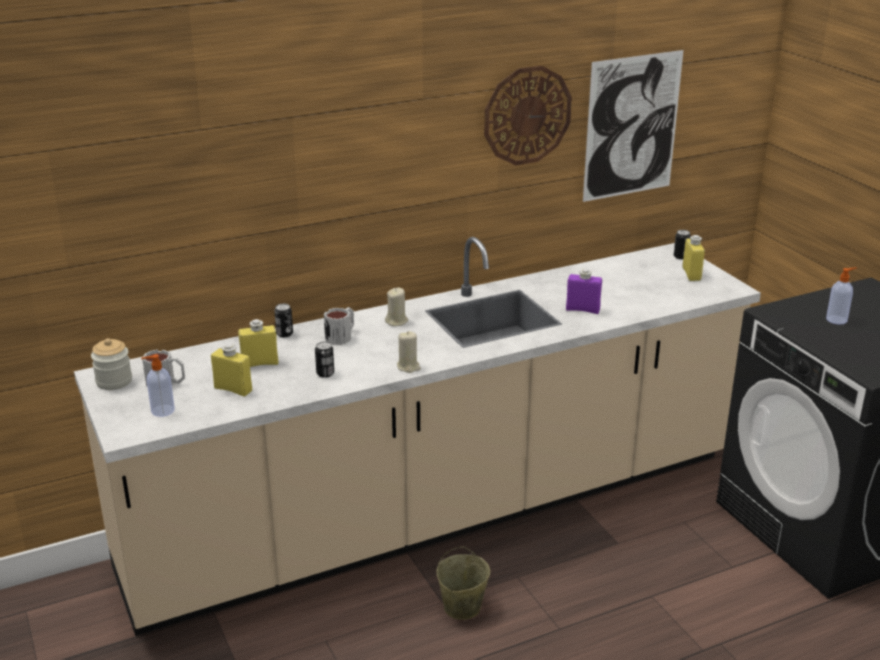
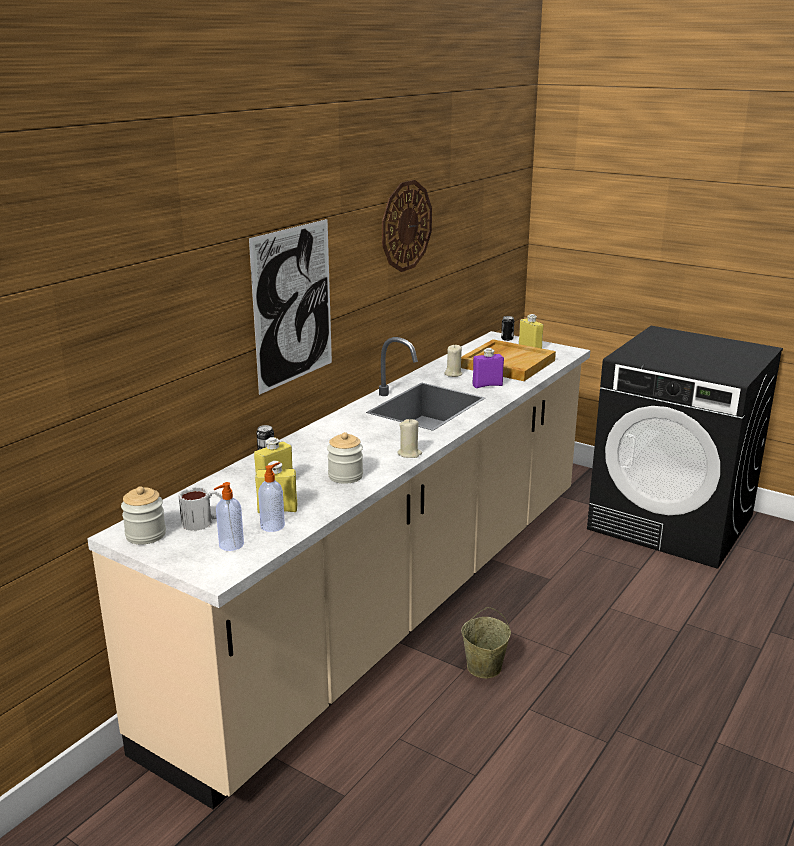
camera: 30 degrees left, 5 degrees down
(325, 373) = (345, 476): can -> jar
(341, 336) = (321, 446): mug -> none
(396, 321) = (354, 425): beige candle -> beige candle (453, 374)
(632, 126) = (463, 233): picture -> picture (293, 305)
(639, 288) = (507, 363): none -> beige tray
(837, 320) = (668, 353): soap dispenser -> soap dispenser (273, 525)

